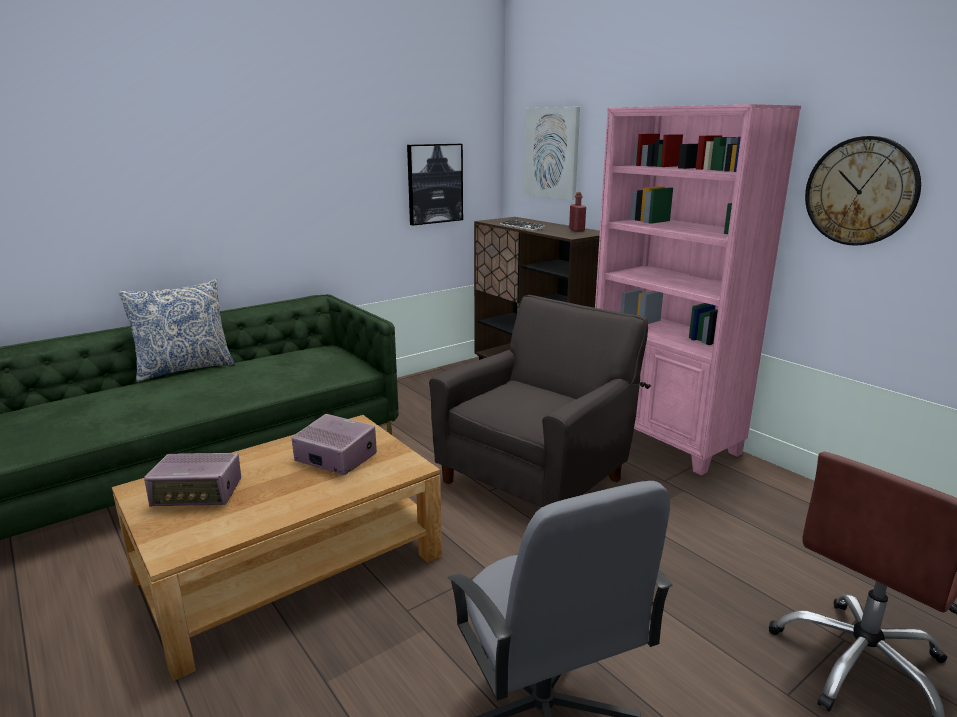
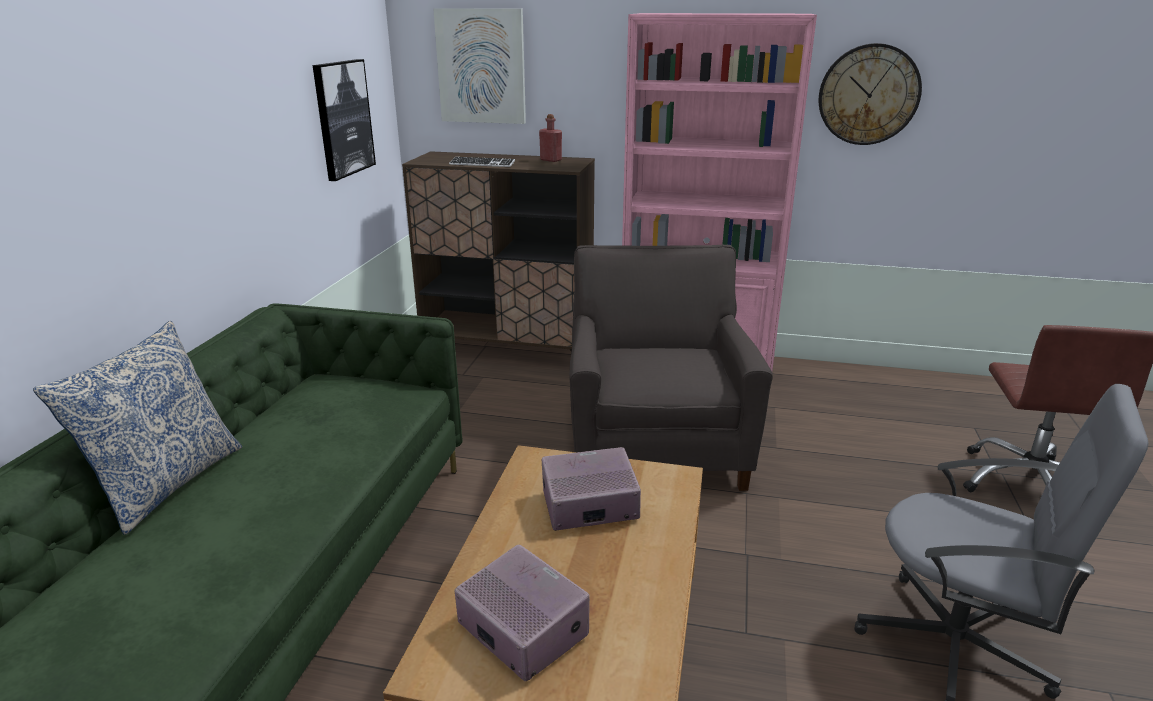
camera: 40 degrees left, 5 degrees up
(198, 494) = (522, 629): radio -> radio turned 90 degrees counterclockwise

